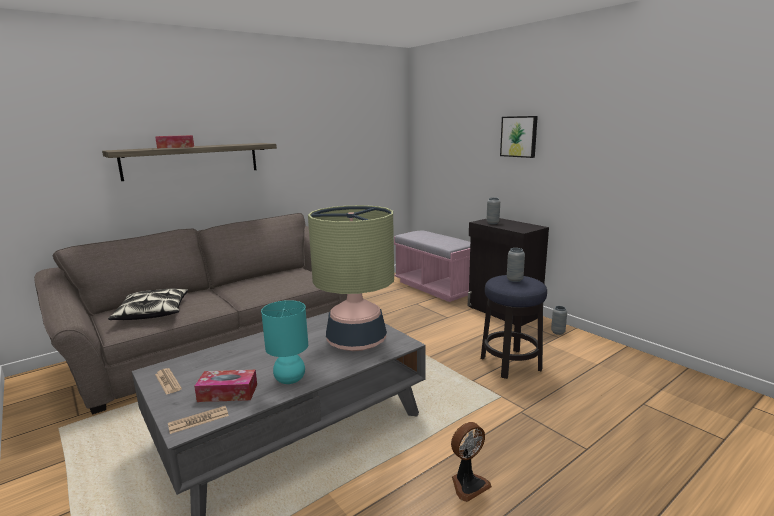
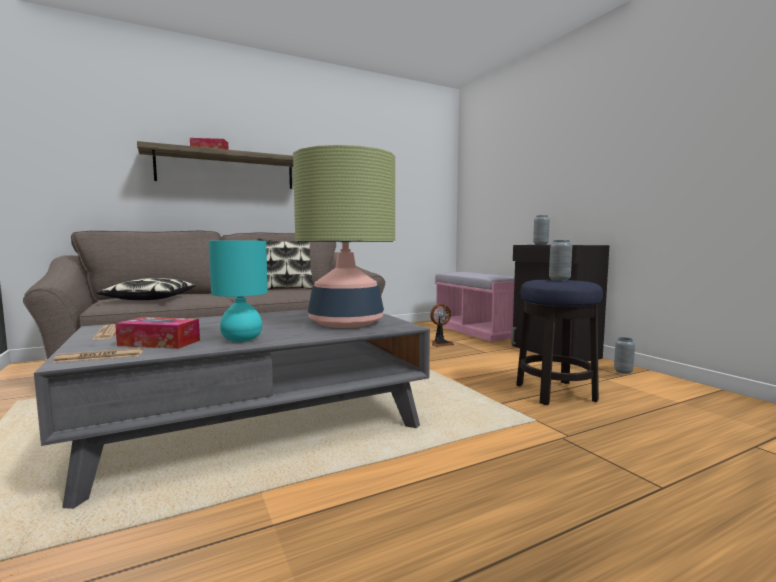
camera: 10 degrees right, 10 degrees down
(267, 276) = (286, 289): none -> pillow
(468, 484) = (464, 507): fan -> fan (440, 343)
(519, 136) = (572, 149): picture -> none

